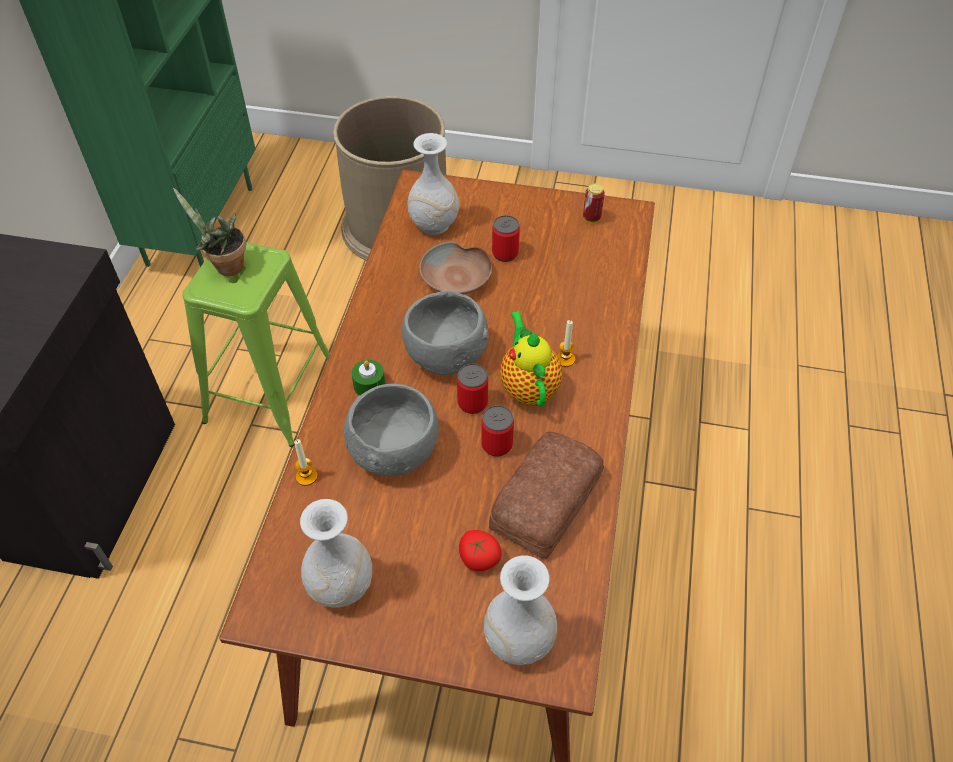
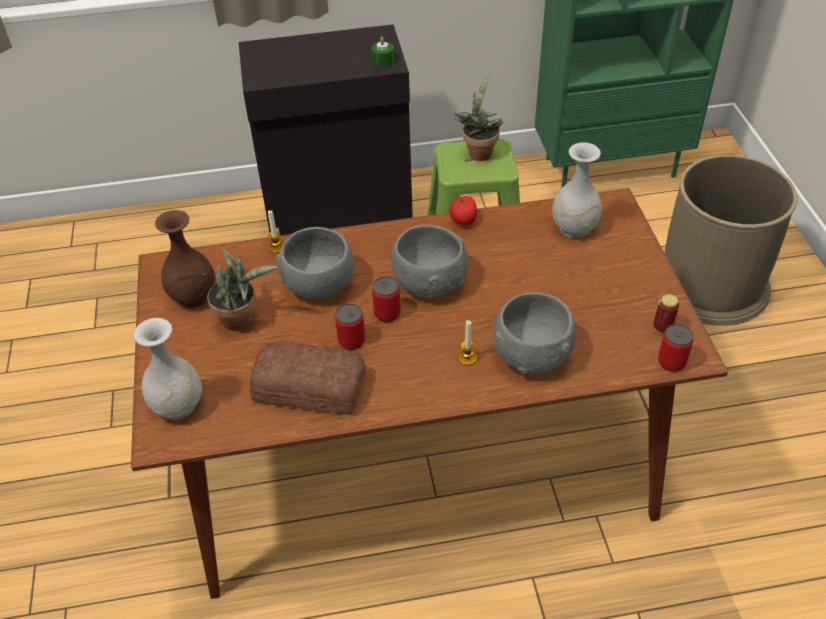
camera: 70 degrees right, 5 degrees down
(342, 586) = (193, 296): white vase -> brown vase
(369, 385) = (374, 250): green candle -> green candle (383, 60)
(410, 542) = (242, 319): none -> potted plant
(457, 279) = (518, 262): brown bowl -> none
(478, 558) = (240, 362): tomato -> tomato (463, 220)
(505, 253) = (570, 282): can -> can (671, 362)
(528, 387) = (422, 342): teapot -> none
(581, 311) = (533, 354): none -> grey bowl

